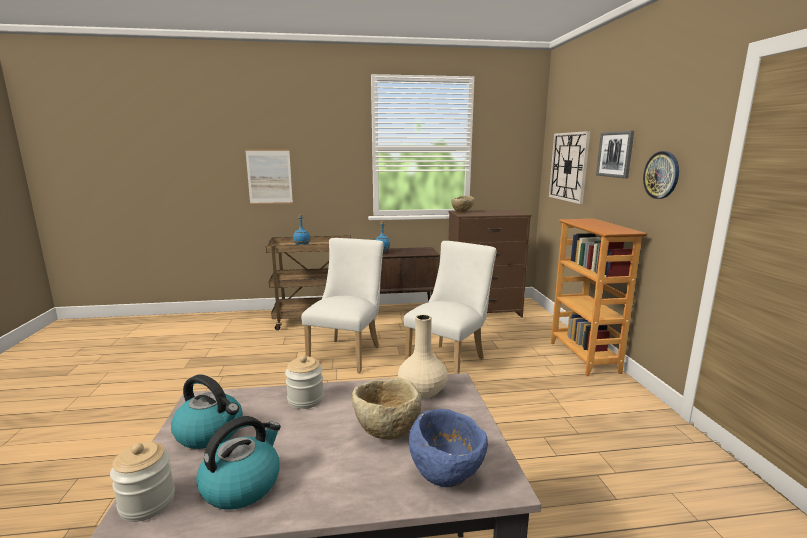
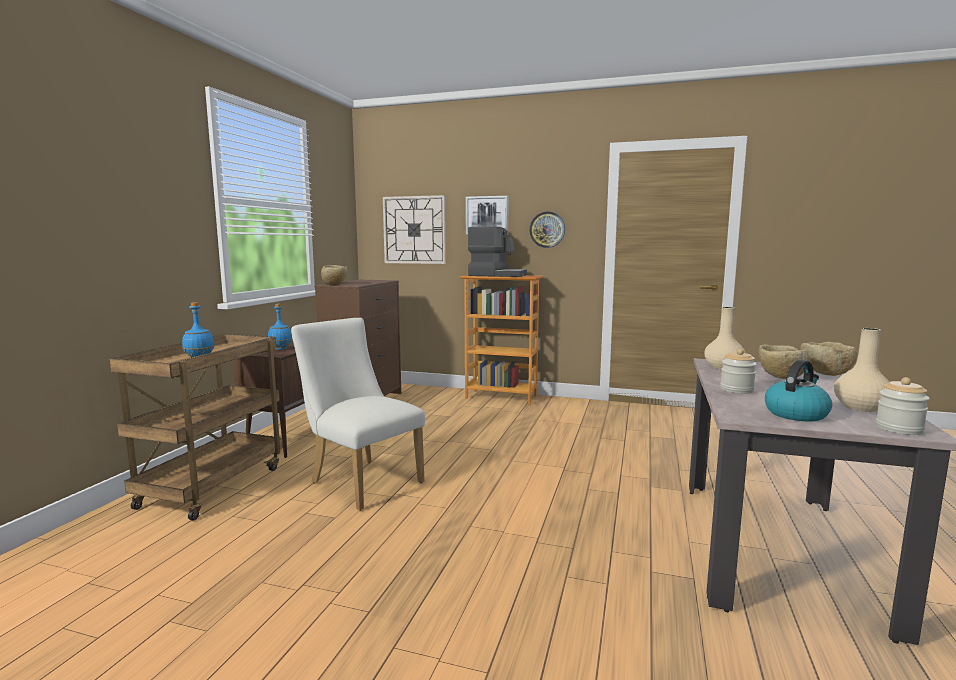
camera: 65 degrees left, 5 degrees down
(242, 484) = (861, 408): kettle -> beige vase
(269, 177) = (62, 241): picture -> none
(447, 473) = (825, 374): blue bowl -> beige bowl
(449, 361) = (449, 438): white chair -> none
(597, 224) = (497, 275): none -> coffee machine

